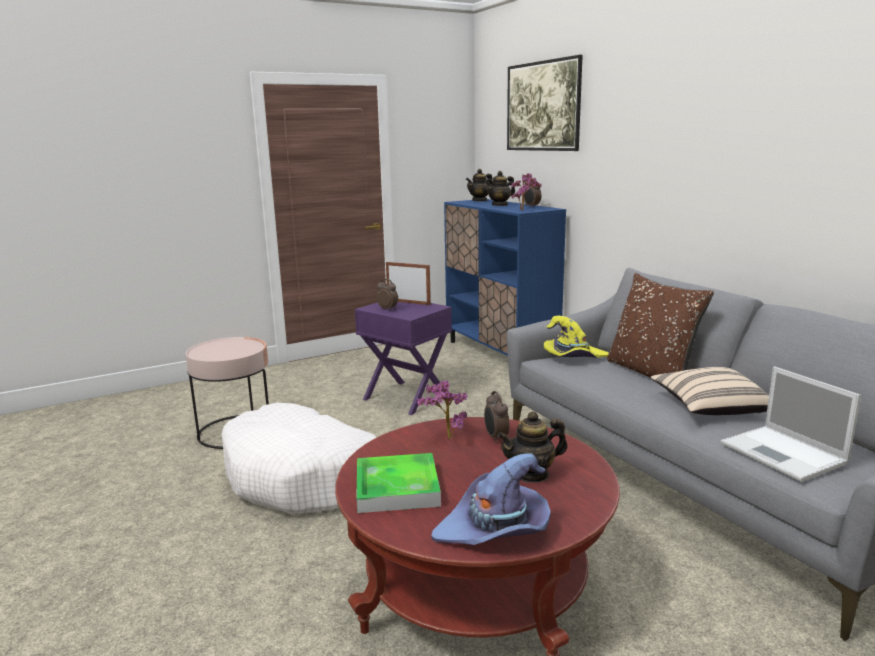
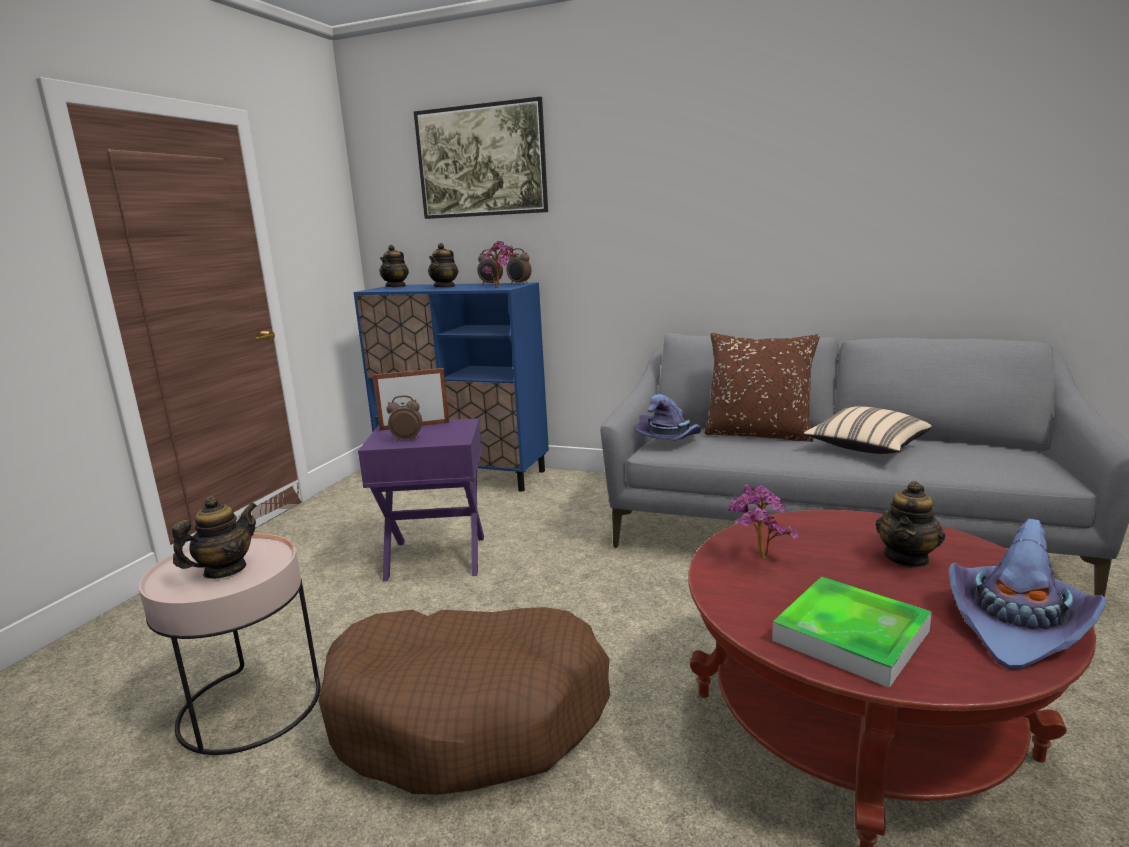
camera: 40 degrees left, 0 degrees up
(225, 351) = (224, 570): none -> teapot
(304, 477) = (469, 714): white dog bed -> brown dog bed
(495, 437) = (797, 538): alarm clock -> alarm clock (519, 284)
(573, 357) = (669, 440): yellow hat -> purple hat
(785, 454) = (987, 465): laptop -> none

